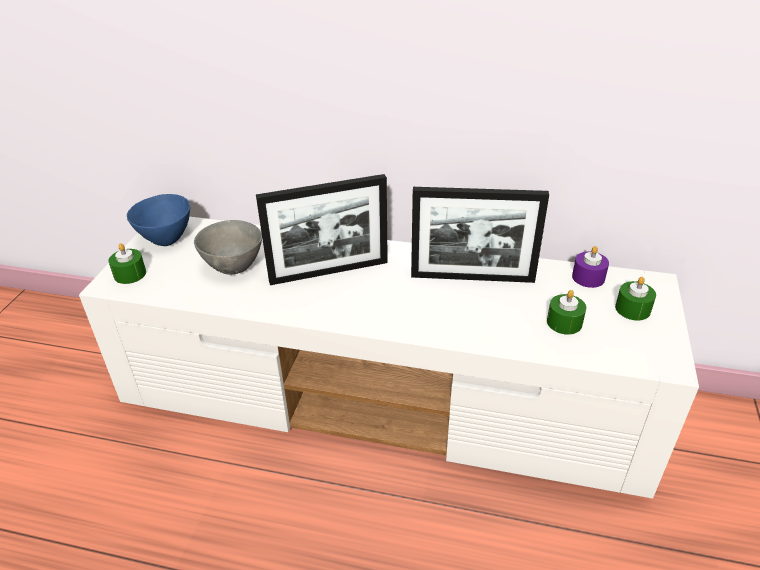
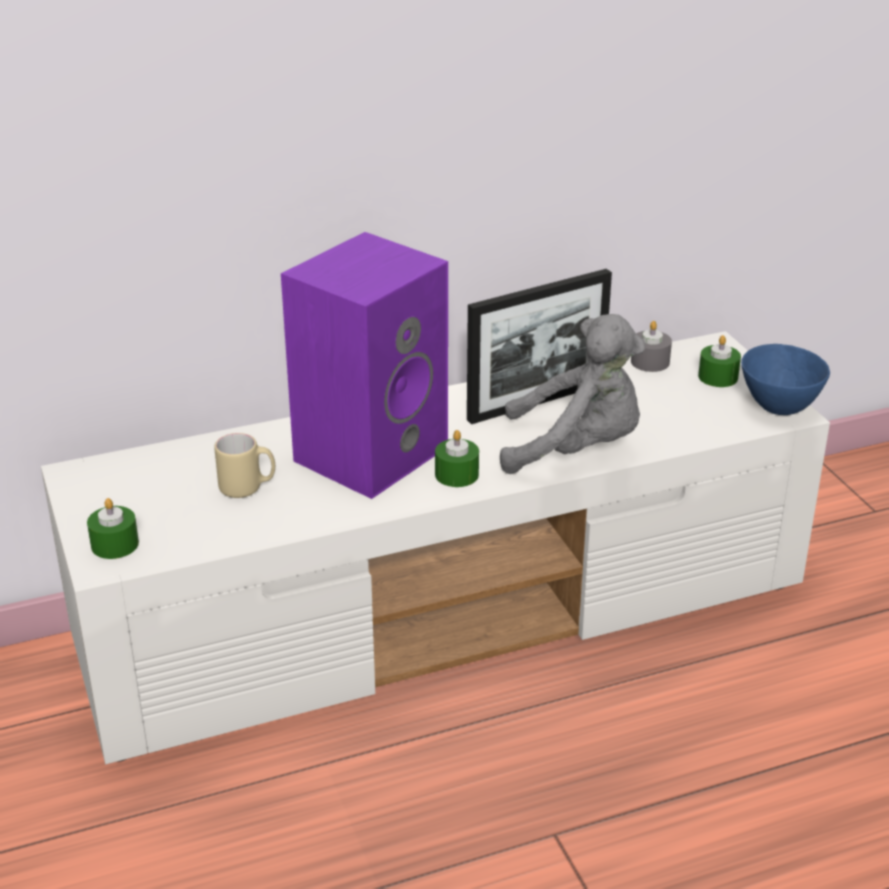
camera: 35 degrees left, 5 degrees down
(166, 239) = (105, 490): blue bowl -> blue bowl (778, 407)
(234, 267) = (248, 488): grey bowl -> beige mug
(329, 272) = (371, 451): picture frame -> purple speaker
(462, 325) = (576, 449): none -> grey plush toy
(564, 322) = (669, 411): green candle -> green candle (456, 474)
(588, 277) = (650, 362): purple candle -> grey candle

